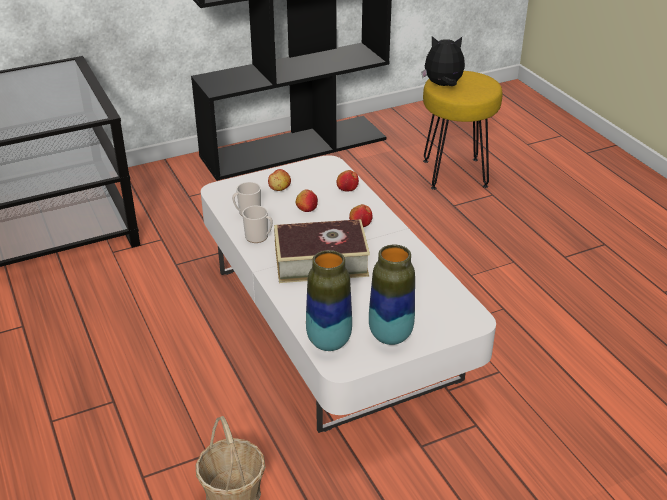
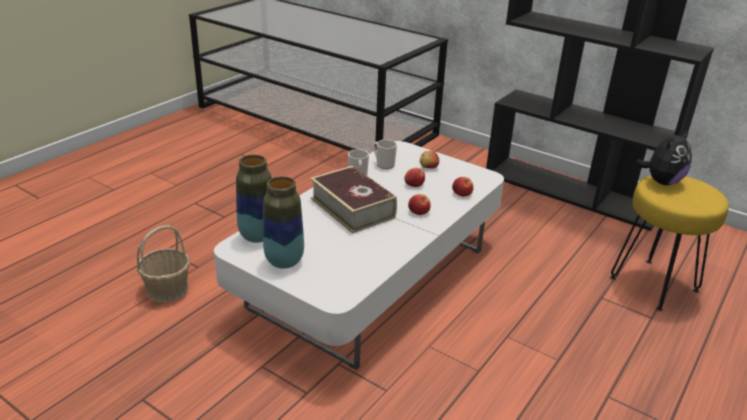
camera: 60 degrees right, 5 degrees down
(443, 85) = (661, 181): plush toy -> plush toy turned 75 degrees clockwise

